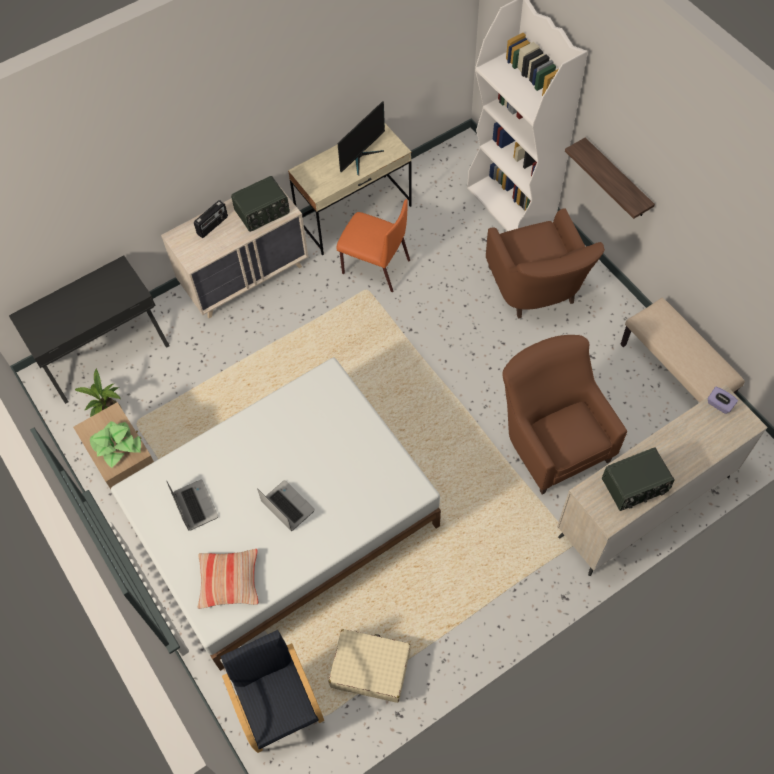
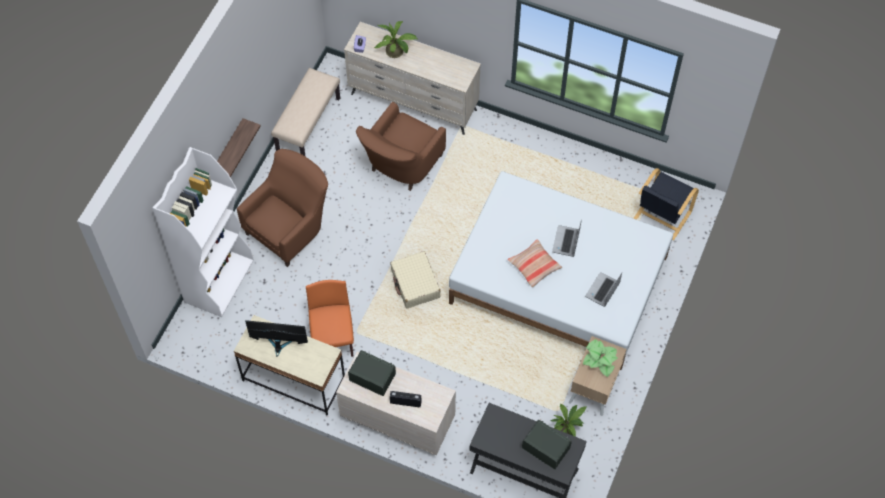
camera: 125 degrees left, 0 degrees up
(229, 581) = (630, 243): pillow -> pillow (534, 266)
(370, 668) = (608, 185): beige suitcase -> beige suitcase (415, 284)
(635, 486) = (441, 64): radio -> radio (546, 448)
(686, 443) = (396, 52): none -> potted plant

